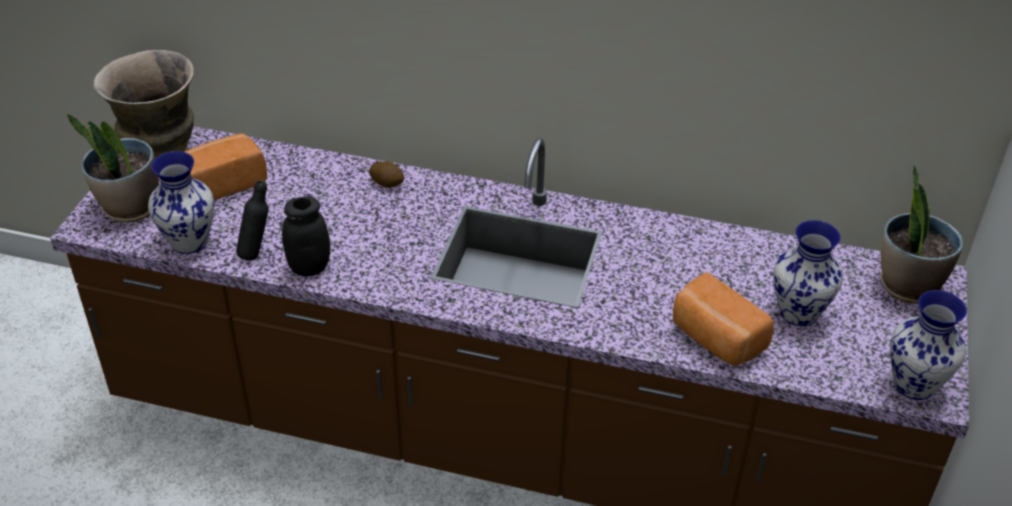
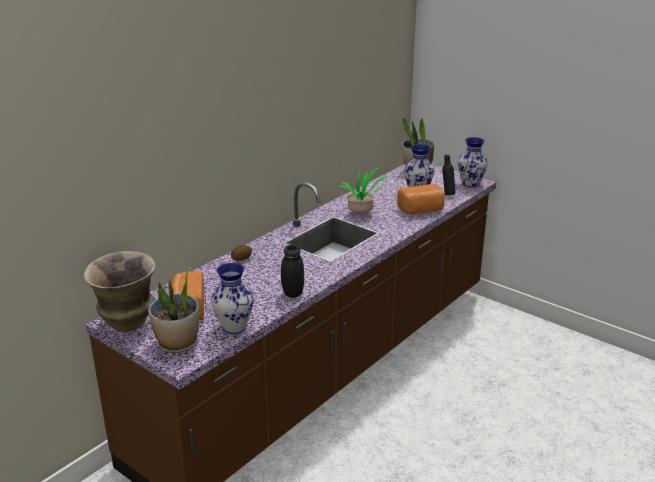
camera: 65 degrees left, 15 degrees down
(257, 252) = (265, 306): black bottle -> black bottle (447, 194)
(639, 264) = (362, 213): none -> potted plant

